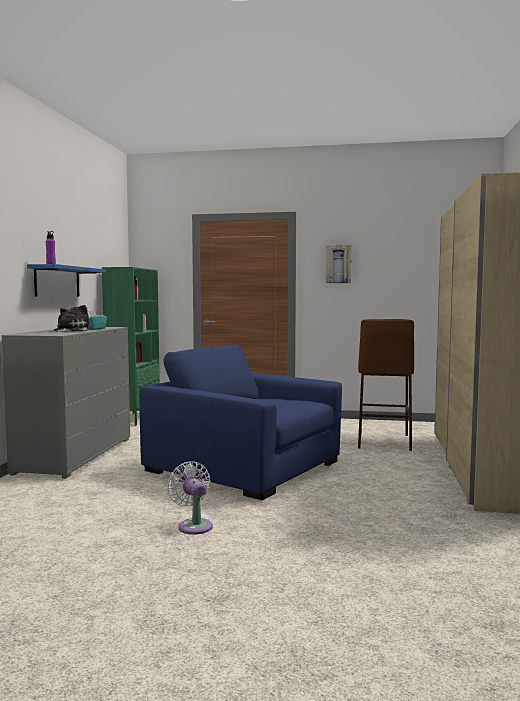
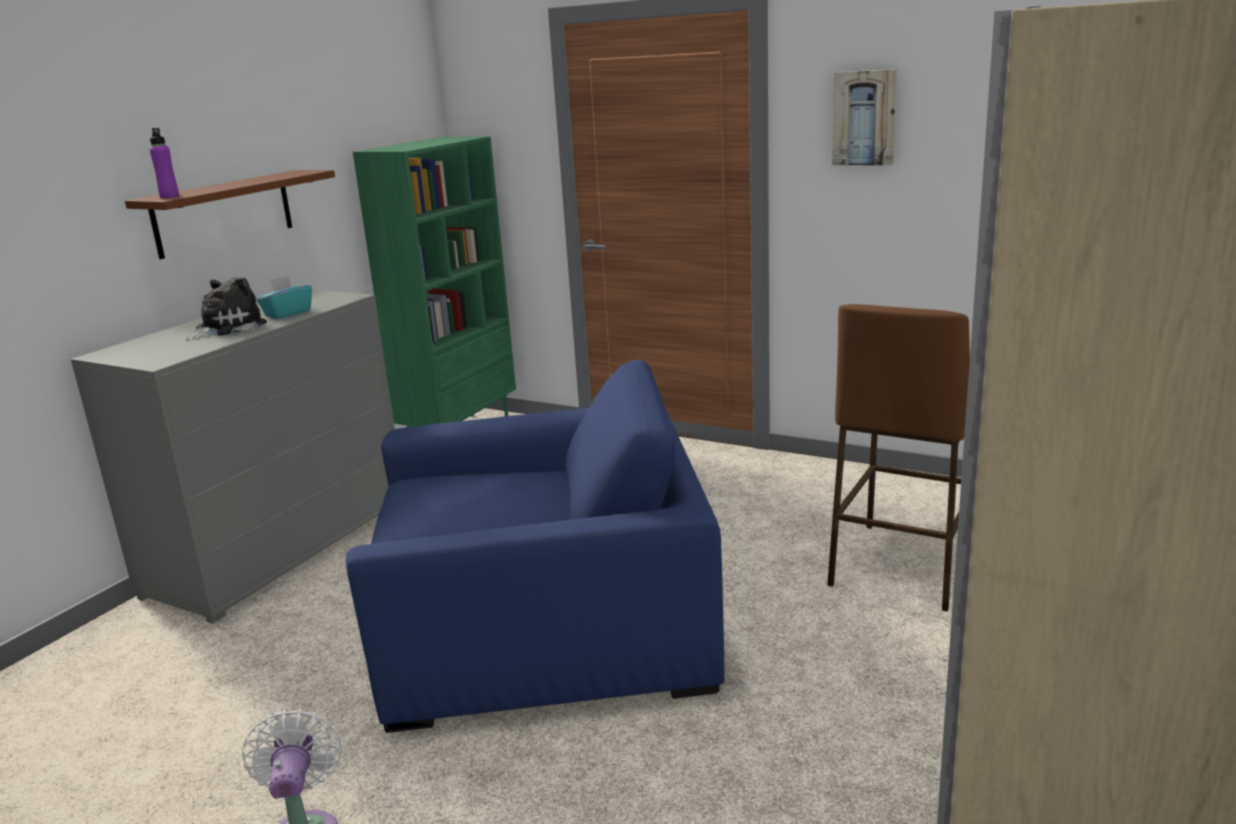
camera: 20 degrees right, 15 degrees up
(57, 281) = (223, 213): blue shelf -> brown shelf
(244, 466) = (545, 626): blue armchair -> blue armchair turned 120 degrees clockwise

